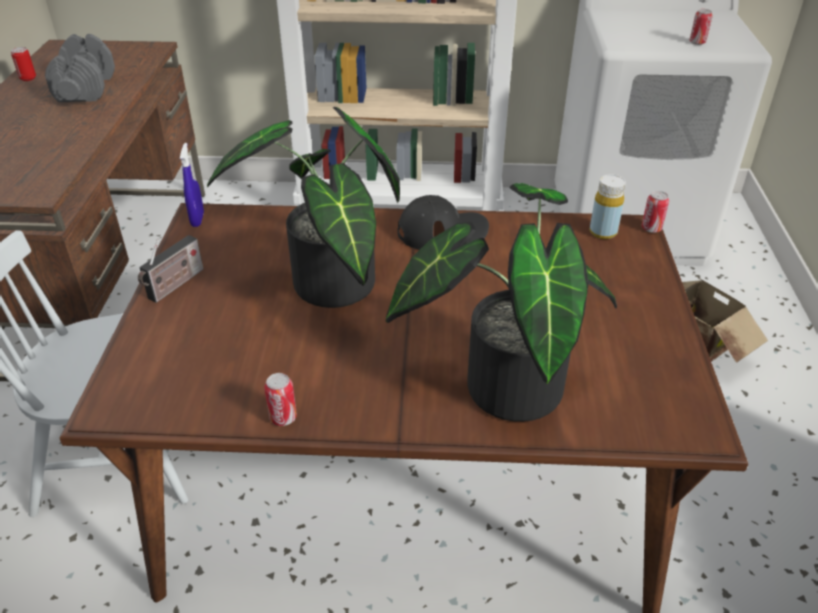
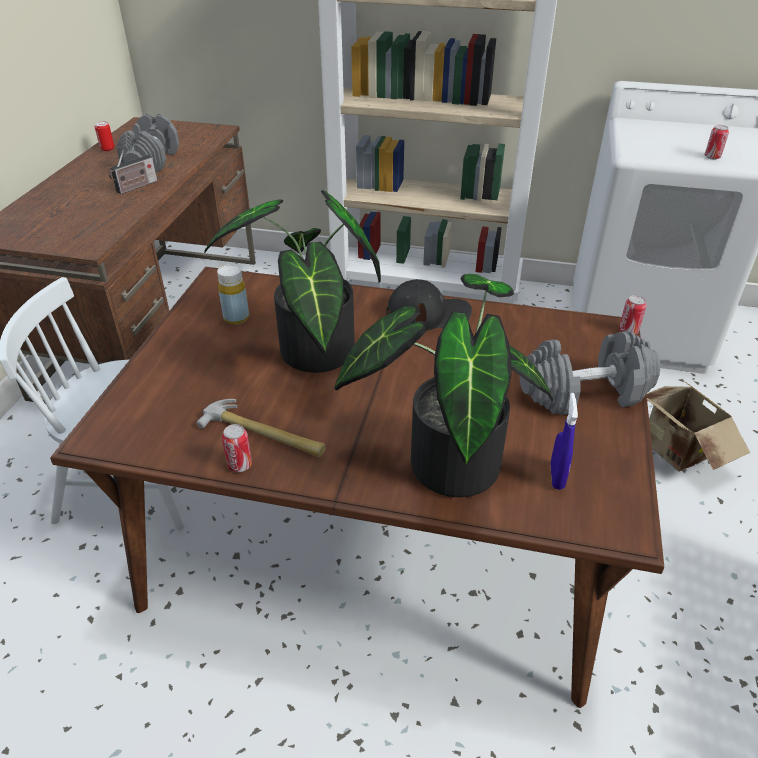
camera: 10 degrees right, 0 degrees up
(174, 286) = (179, 338): radio -> radio (135, 187)
(197, 219) = (215, 282): blue spray bottle -> blue spray bottle (557, 477)
(300, 381) = (263, 434): none -> hammer
(603, 232) = (579, 330): yellow bottle -> yellow bottle (236, 318)
(625, 297) = (584, 393): none -> grey dumbbell

